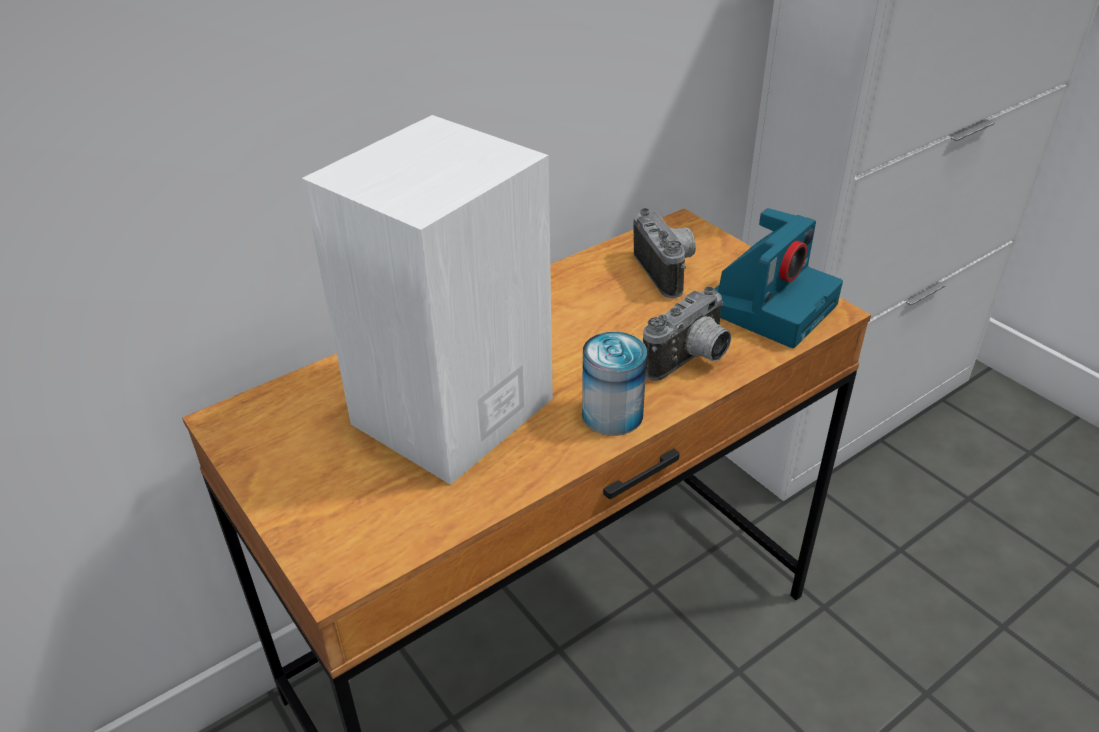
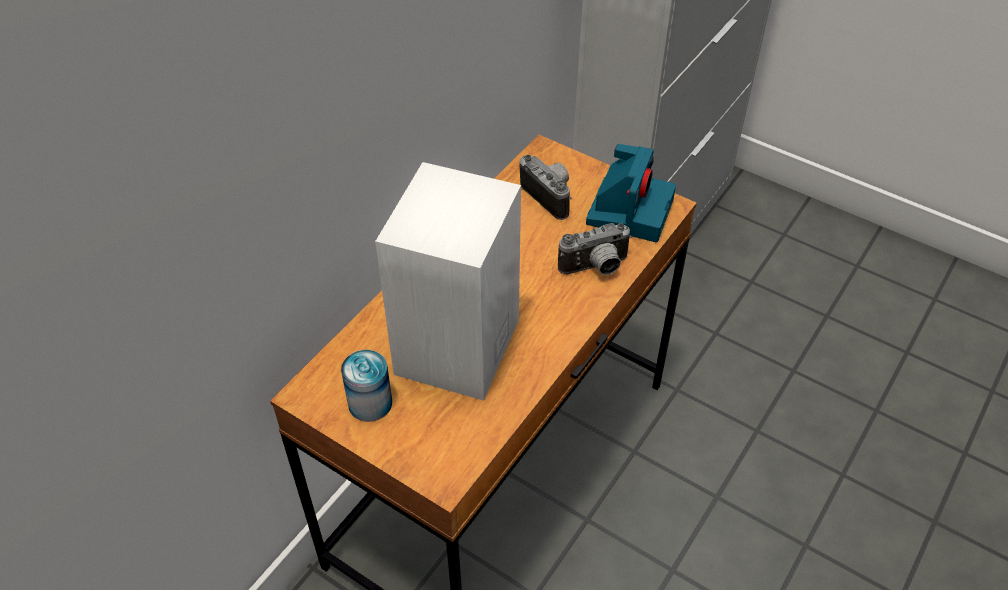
camera: 20 degrees left, 10 degrees up
(612, 414) = (562, 322): can -> can (370, 403)
(691, 361) = (596, 268): camera -> camera turned 45 degrees clockwise

